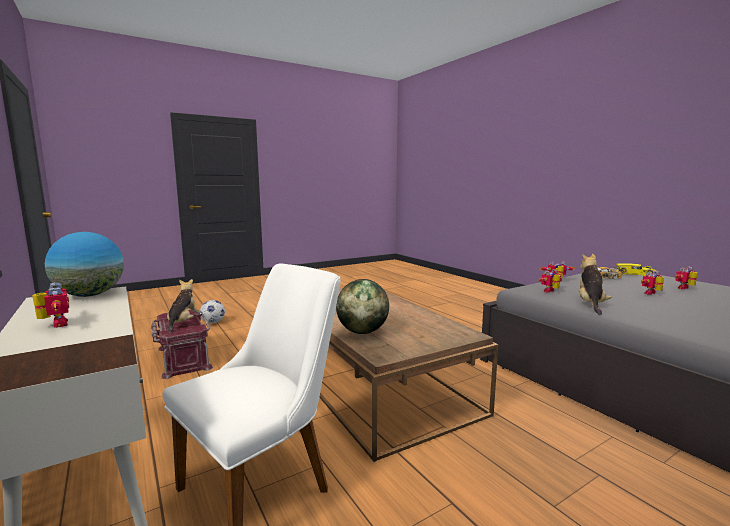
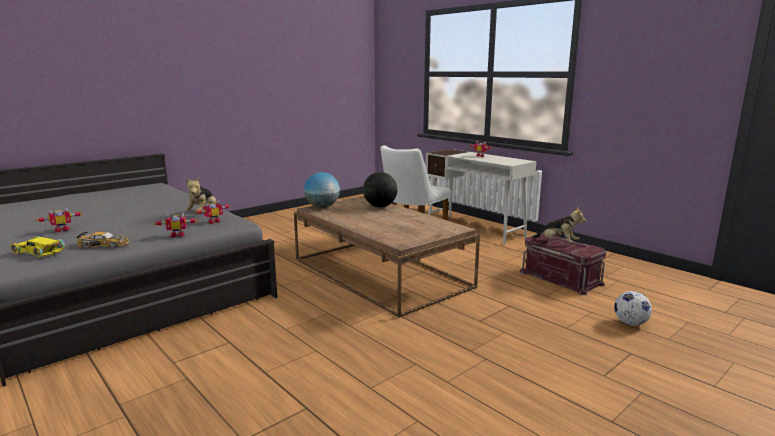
camera: 170 degrees right, 5 degrees up
(90, 295) = (510, 162): globe -> globe (322, 207)
(183, 323) = (558, 242): plush toy -> plush toy turned 45 degrees counterclockwise
(652, 294) = (117, 224): toy robot -> none

